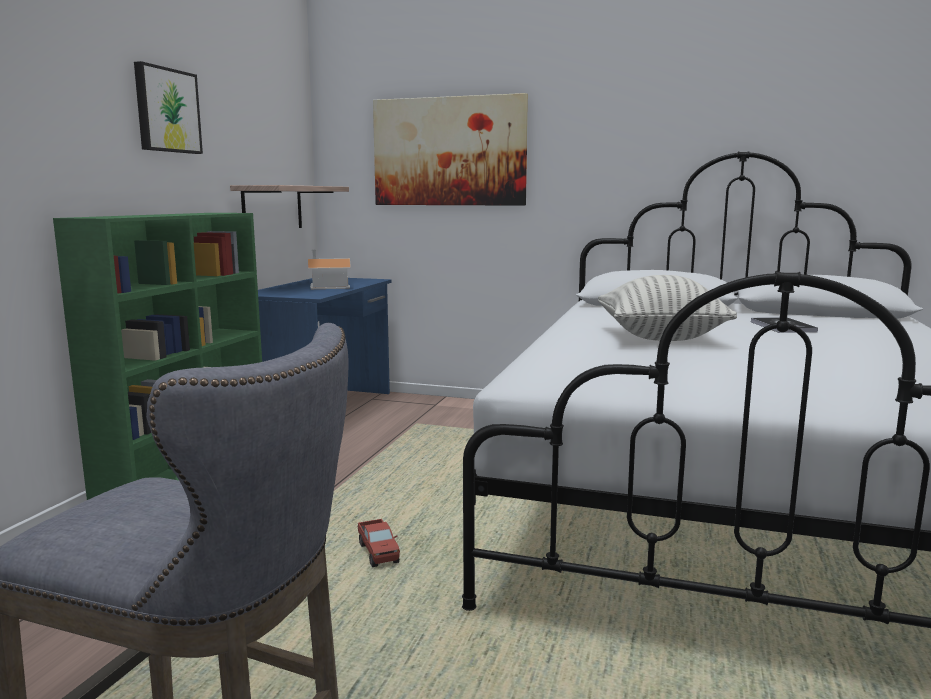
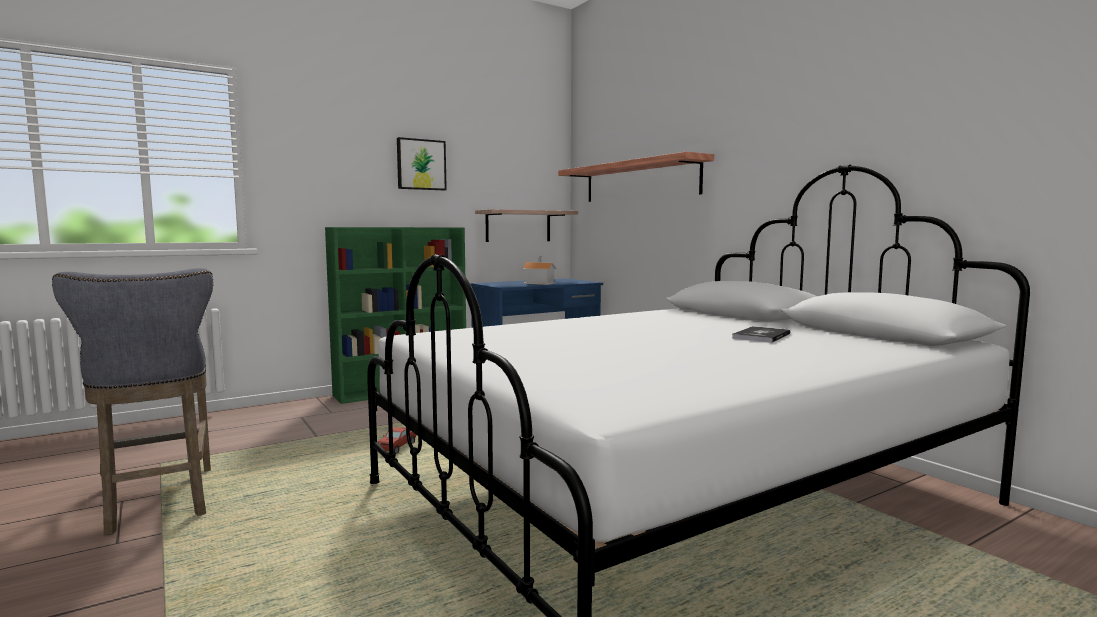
camera: 40 degrees right, 5 degrees down
(449, 152) = (639, 181): picture -> shelf
(660, 337) = (616, 329): pillow -> none

